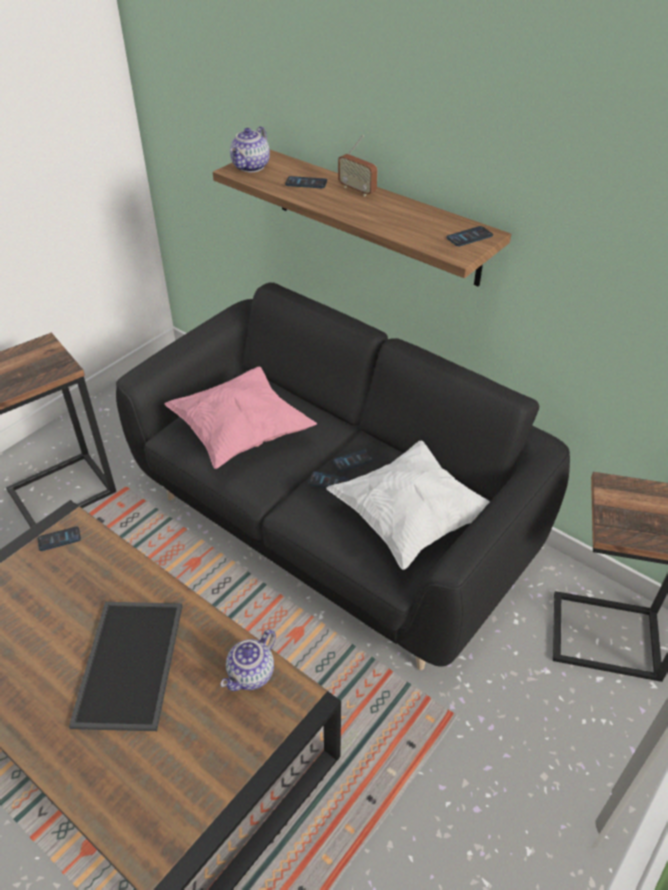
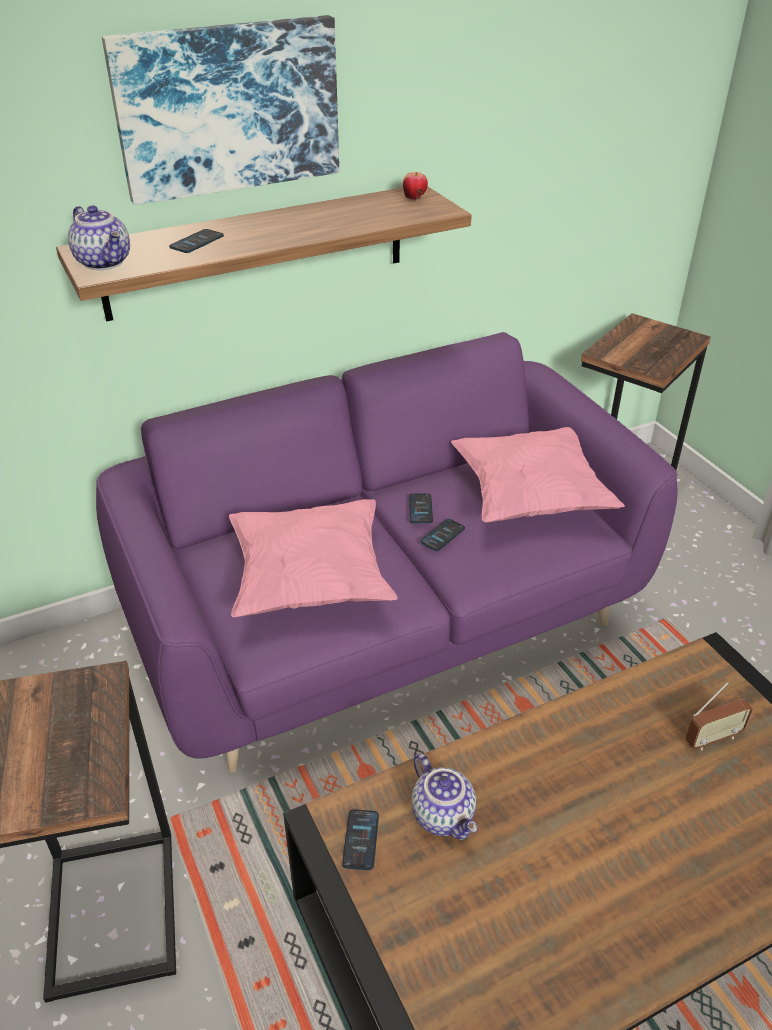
camera: 65 degrees left, 5 degrees down
(131, 665) = (619, 798): tray -> none
(251, 675) = (667, 689): teapot -> teapot (444, 815)
(334, 525) = (385, 623): black sofa -> purple sofa
(357, 190) = (251, 222): radio -> radio (712, 739)
(369, 102) = (228, 108): none -> picture
(411, 519) = (530, 498): white pillow -> pink pillow
(469, 237) = (414, 199): phone -> apple

